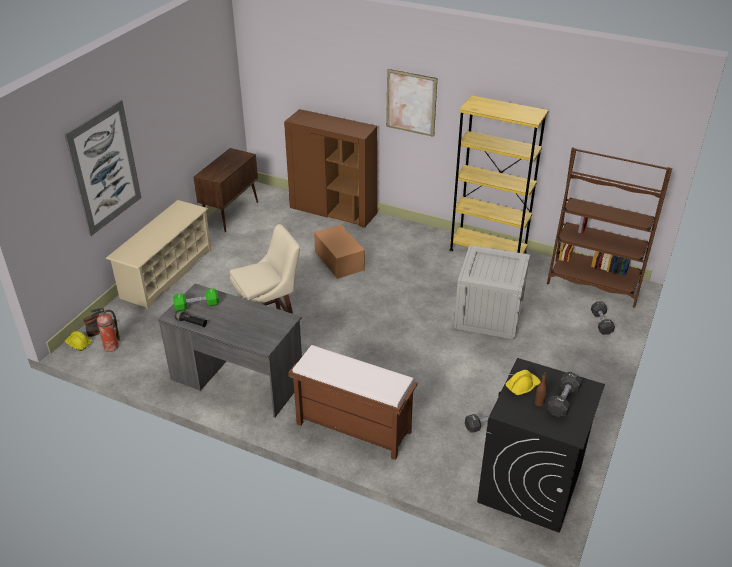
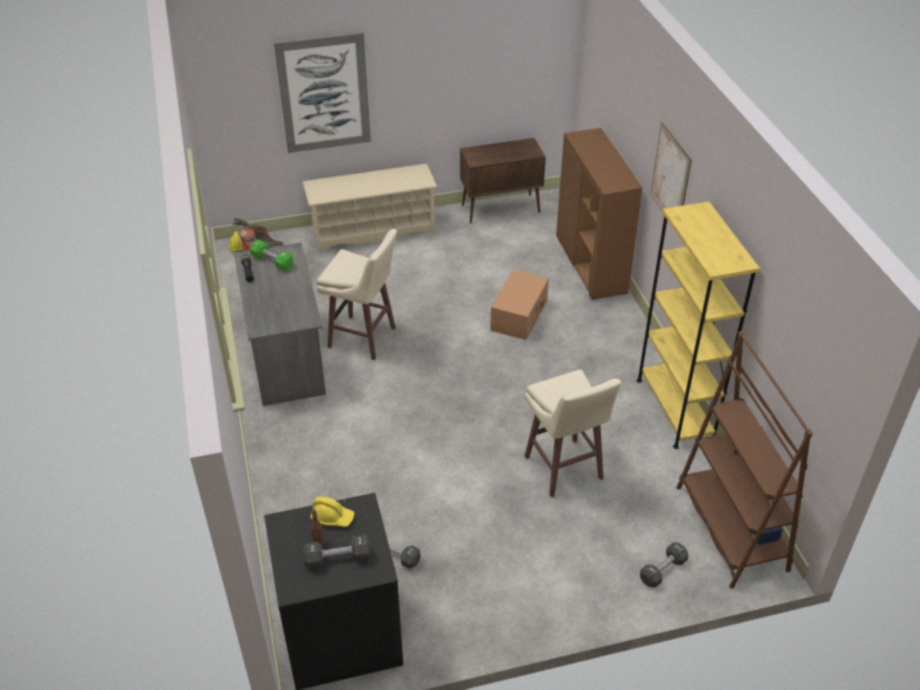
camera: 50 degrees right, 5 degrees up
(352, 428) = (297, 462): brown bench -> none
(489, 315) = (564, 469): crate -> beige stool

